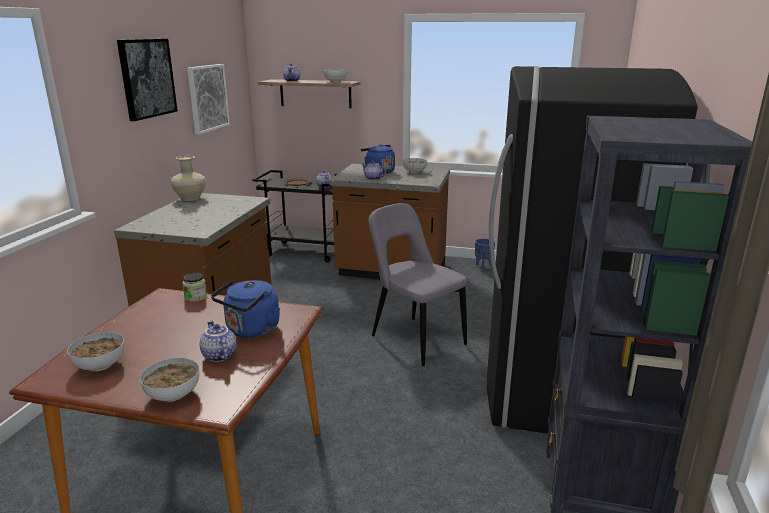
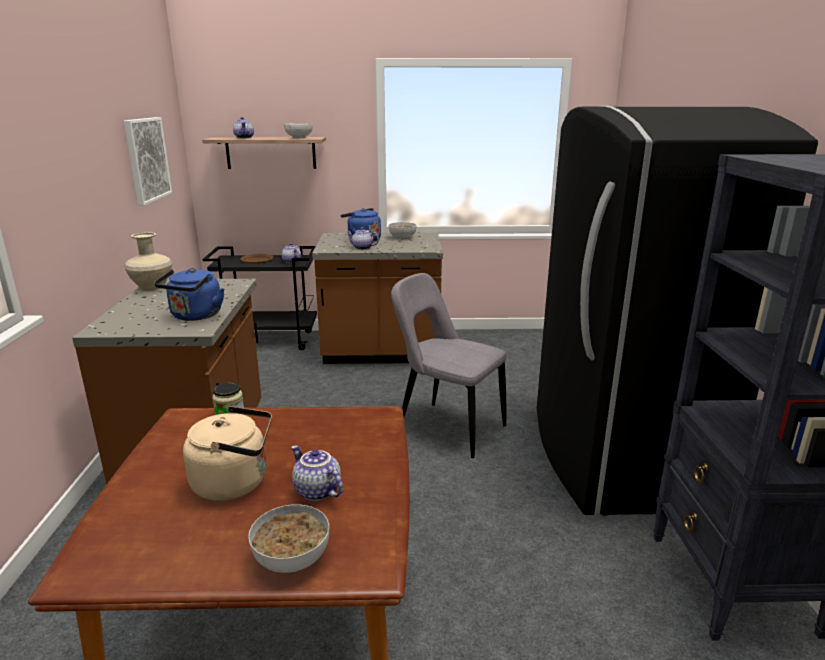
camera: 15 degrees left, 0 degrees up
(100, 366) = (154, 534): bowl -> none
(147, 78) = (82, 133): picture -> none
(169, 342) = (235, 482): none -> beige kettle
(251, 330) = (335, 450): blue kettle -> blue kettle (195, 316)
(483, 266) = (477, 337): blue planter -> none

